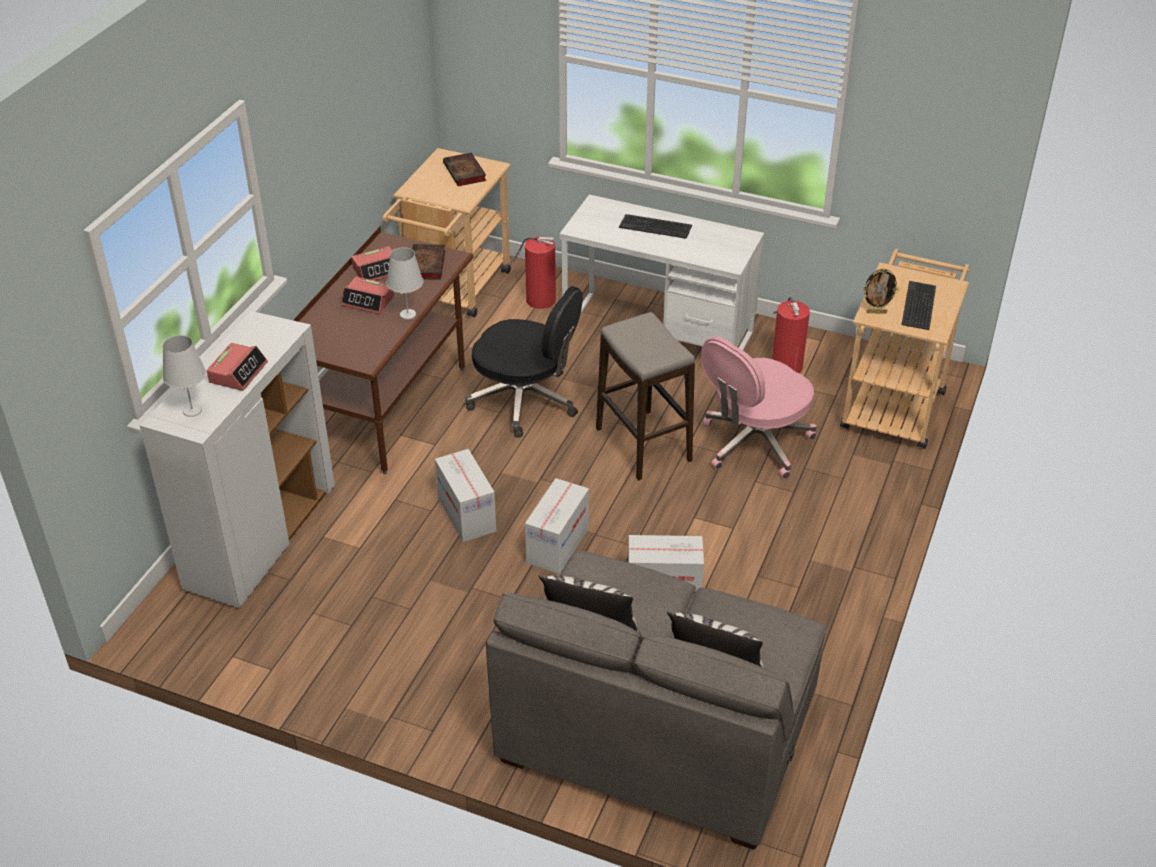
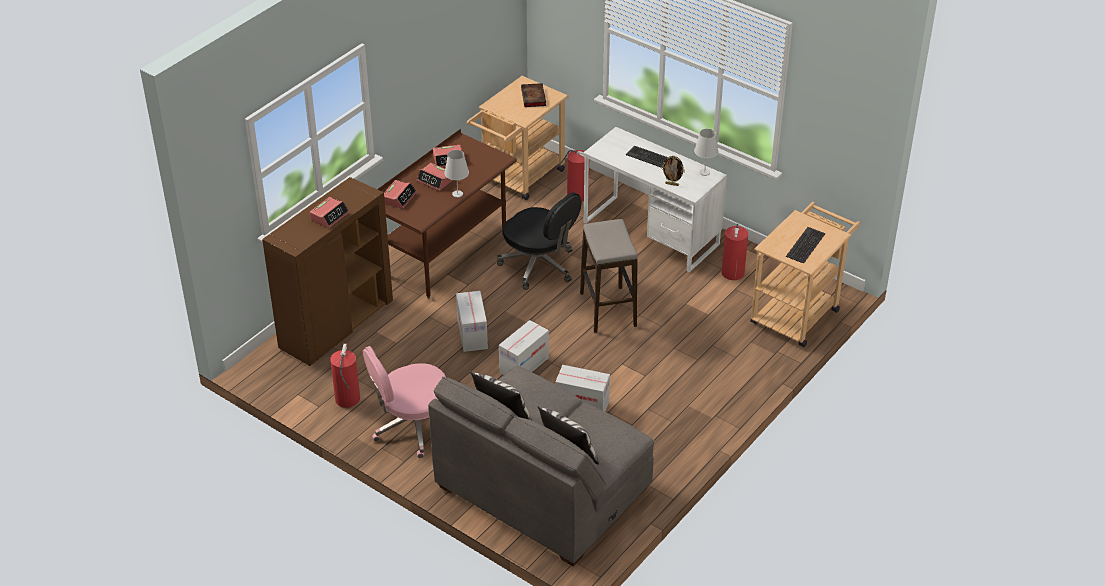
camera: 15 degrees right, 0 degrees up
(192, 410) = (295, 235): white table lamp -> white table lamp (704, 172)
(261, 538) = (336, 325): white cabinet -> brown cabinet
(312, 649) = (347, 399): none -> fire extinguisher
(323, 333) = (399, 198): none -> alarm clock
(427, 266) = (482, 162): book -> none
(754, 443) = (685, 322): pink office chair -> pink office chair (413, 427)
(876, 312) = (773, 245): picture frame -> picture frame (672, 184)

